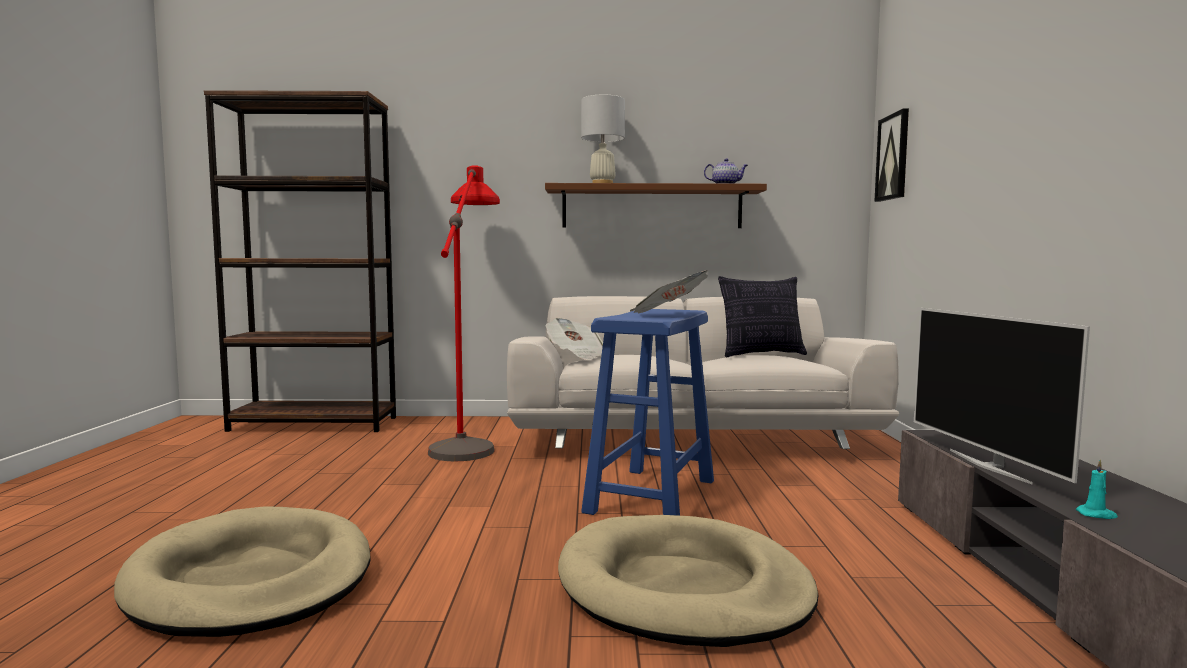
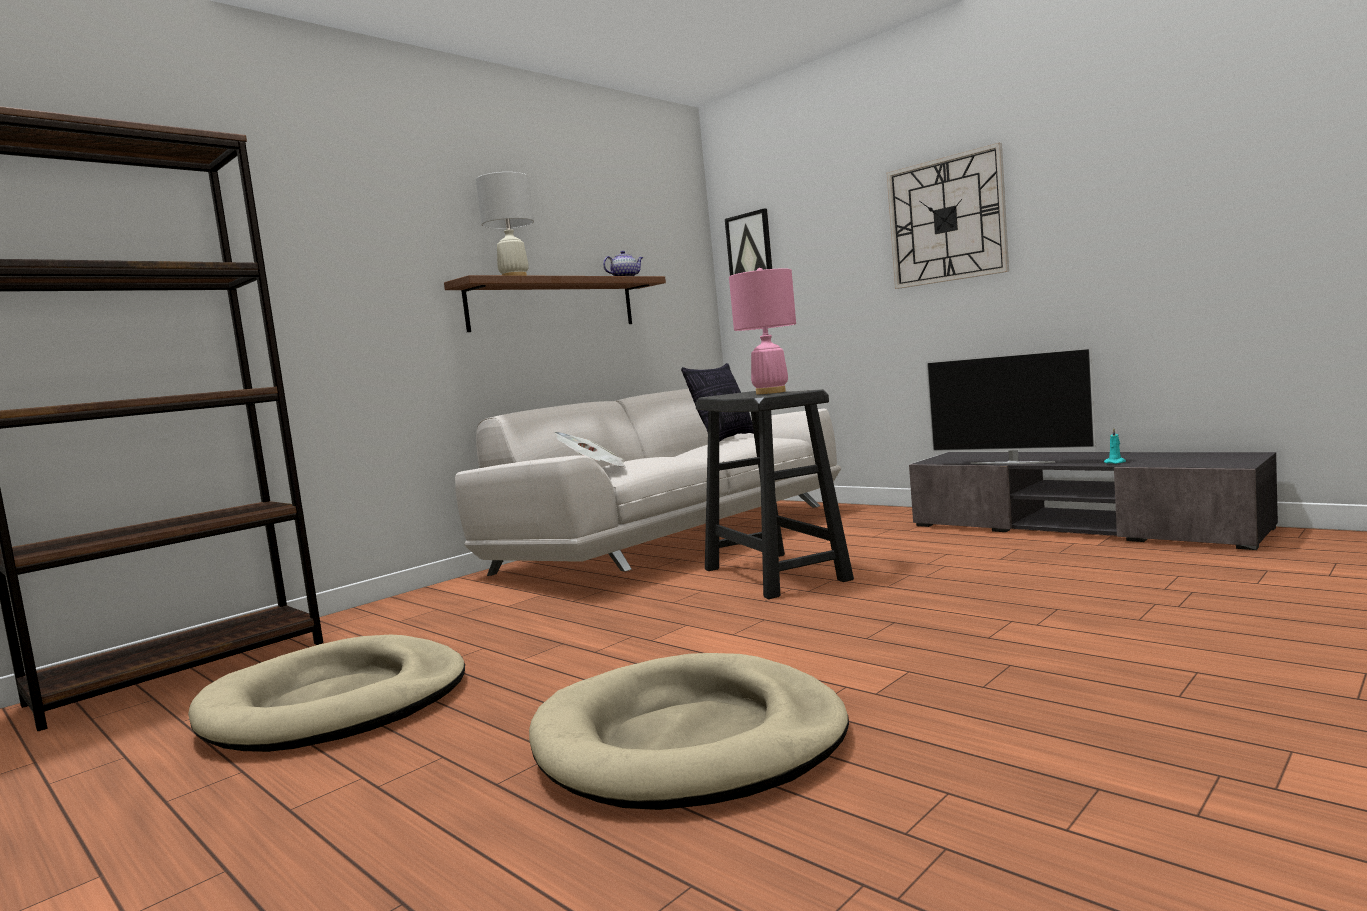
camera: 45 degrees left, 0 degrees up
(469, 439) = (469, 608): red floor lamp -> none
(651, 496) = (775, 575): blue stool -> black stool
(668, 315) = (770, 392): newspaper -> pink table lamp
(682, 588) = (957, 597): beige dog bed -> beige dog bed (336, 703)
(1046, 120) = (946, 220): none -> wall clock

